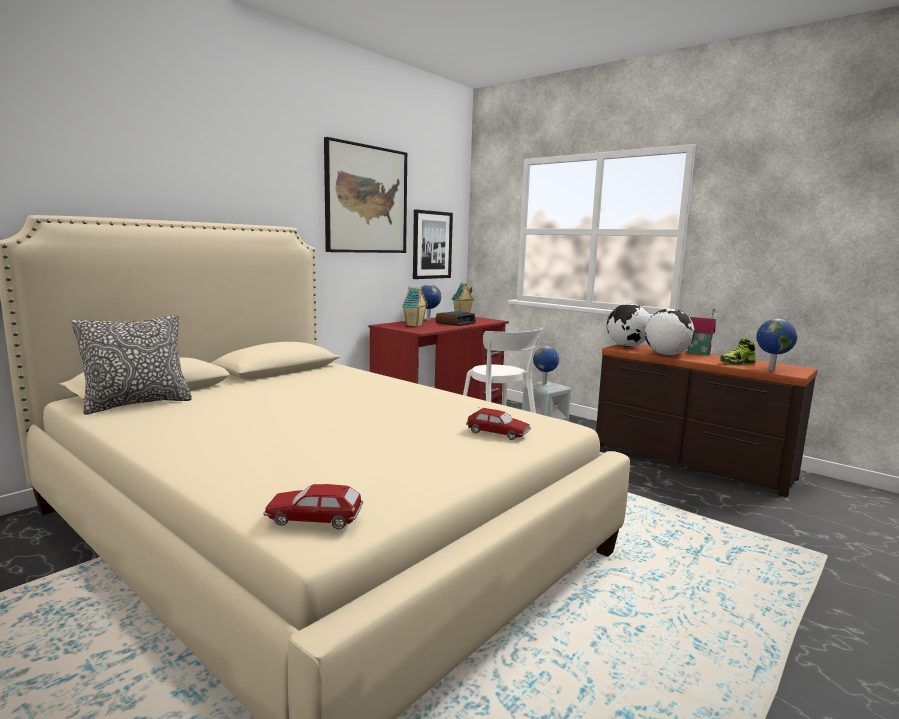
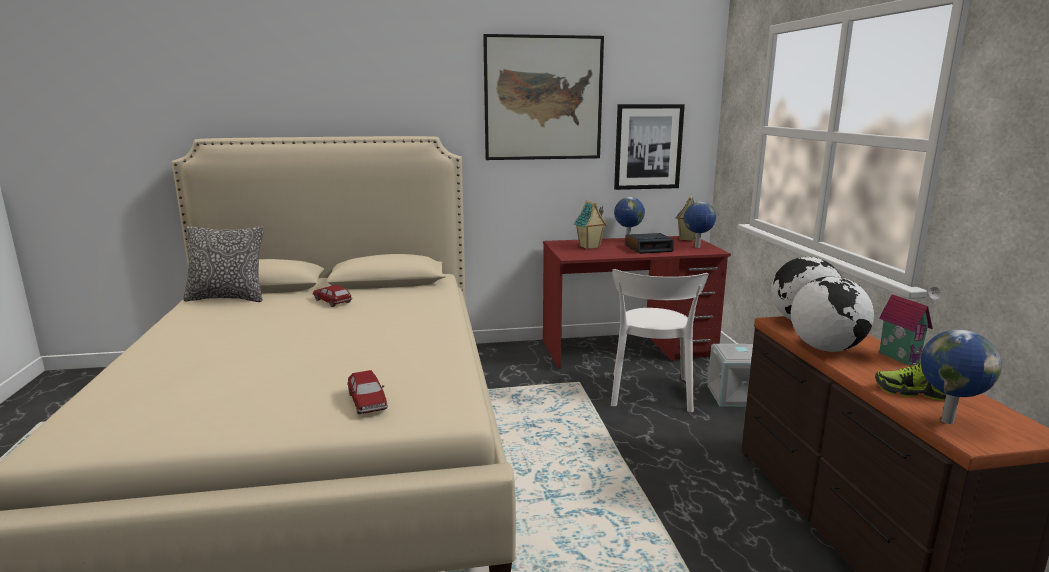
camera: 40 degrees right, 5 degrees up
(314, 518) = (68, 432): toy car -> toy car (332, 301)
(544, 383) = (735, 348): globe -> globe (697, 247)

